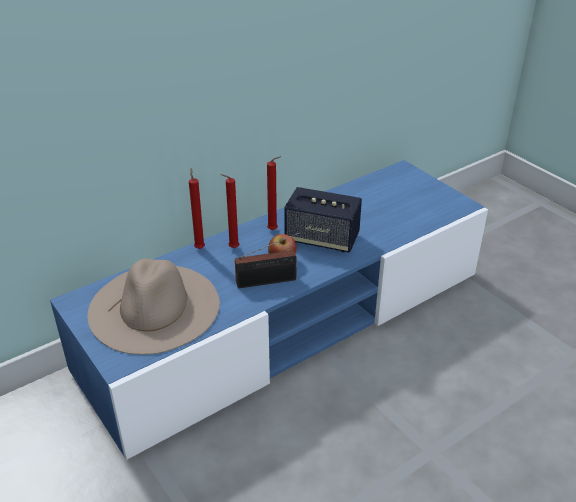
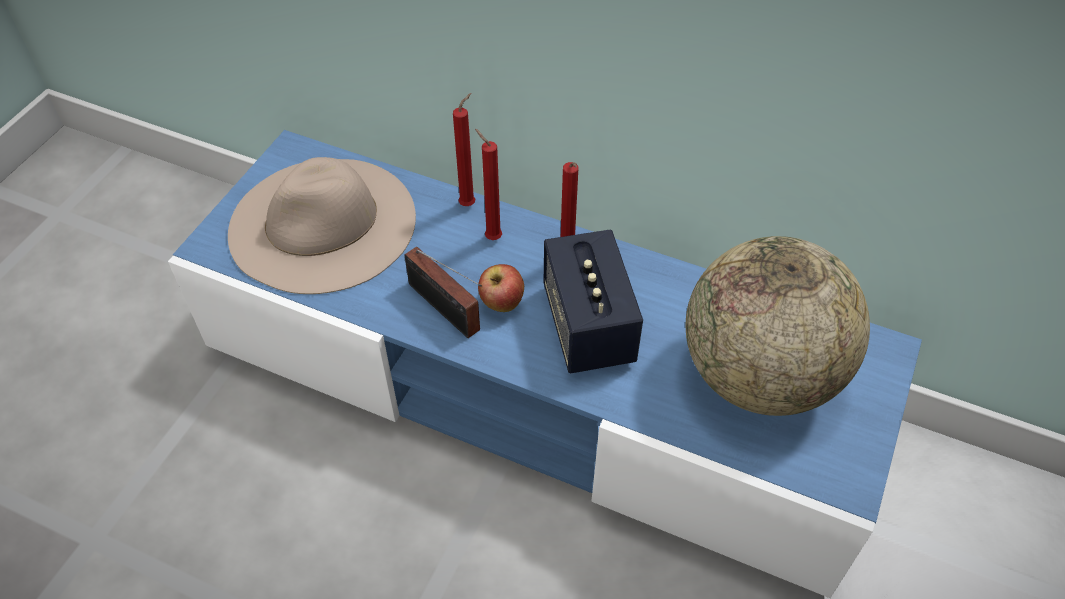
camera: 60 degrees right, 15 degrees up
(391, 204) = (759, 375): none -> globe

